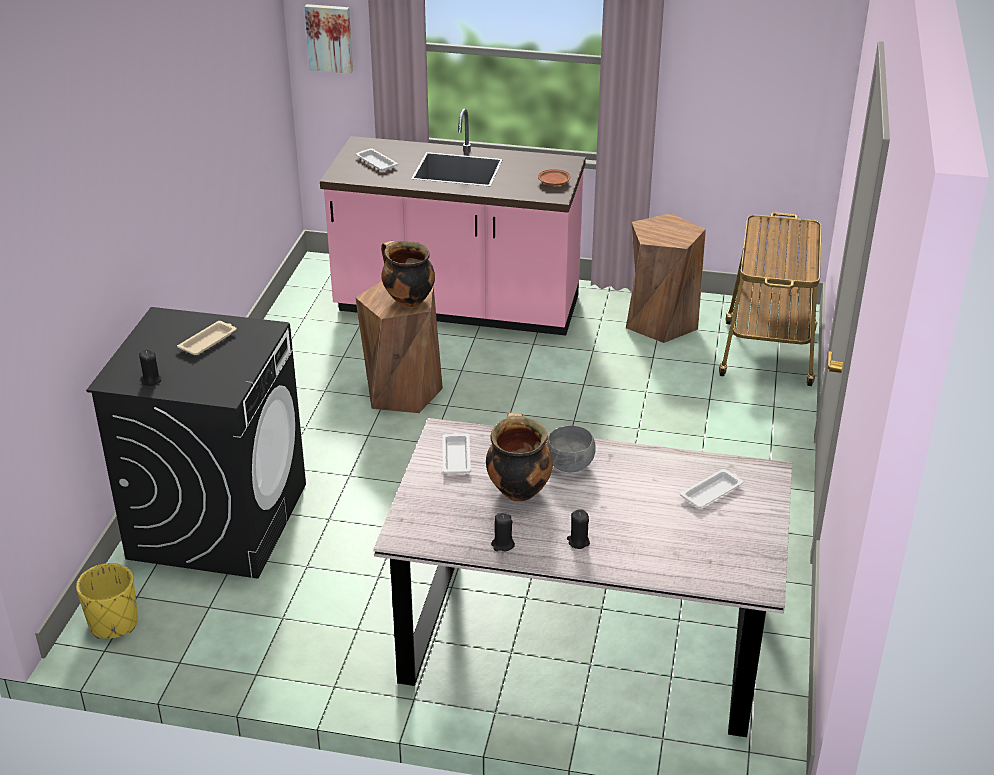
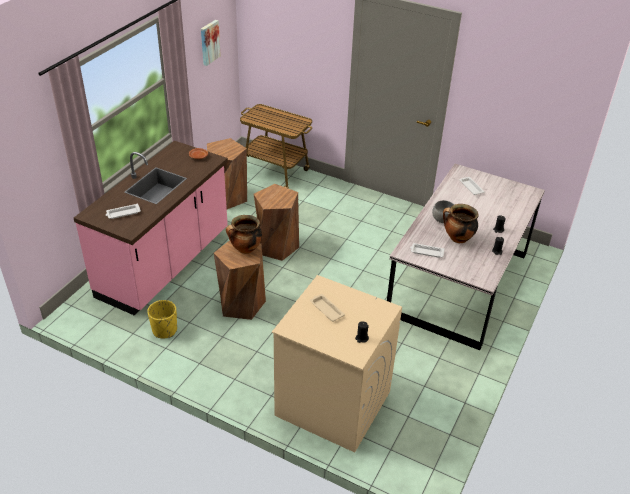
camera: 75 degrees left, 5 degrees up
(113, 623) = (411, 462): yellow planter -> yellow planter (164, 330)
(218, 520) = (332, 403): black washing machine -> beige washing machine
(330, 38) = (31, 167): picture -> picture (209, 42)
(561, 397) = (276, 246): none -> brown stool

